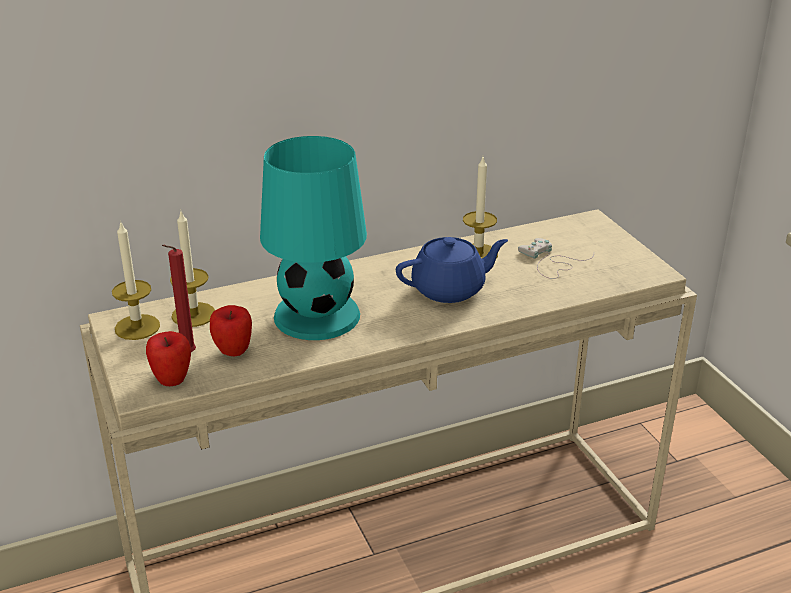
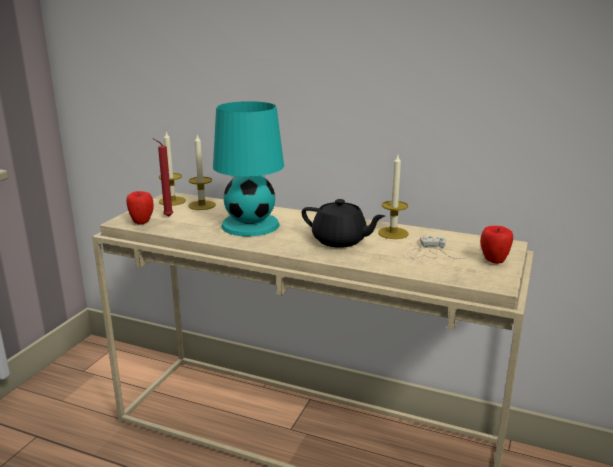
camera: 45 degrees right, 10 degrees down
(233, 352) = (185, 223): apple -> apple (494, 261)
(450, 289) = (340, 241): blue teapot -> black teapot

